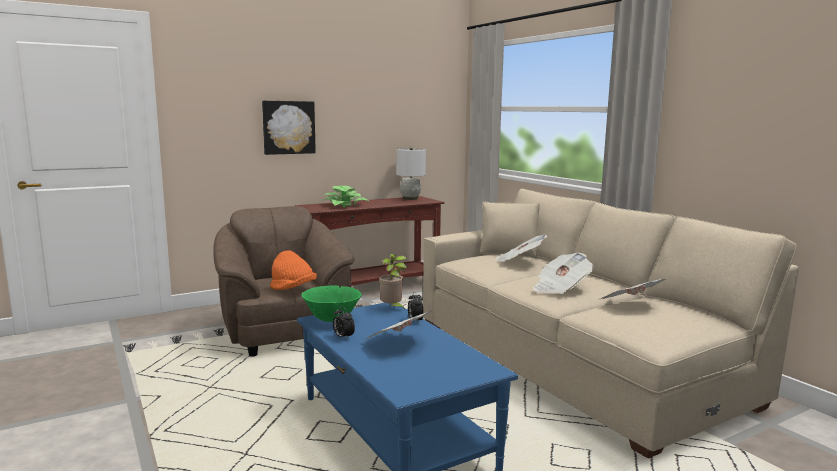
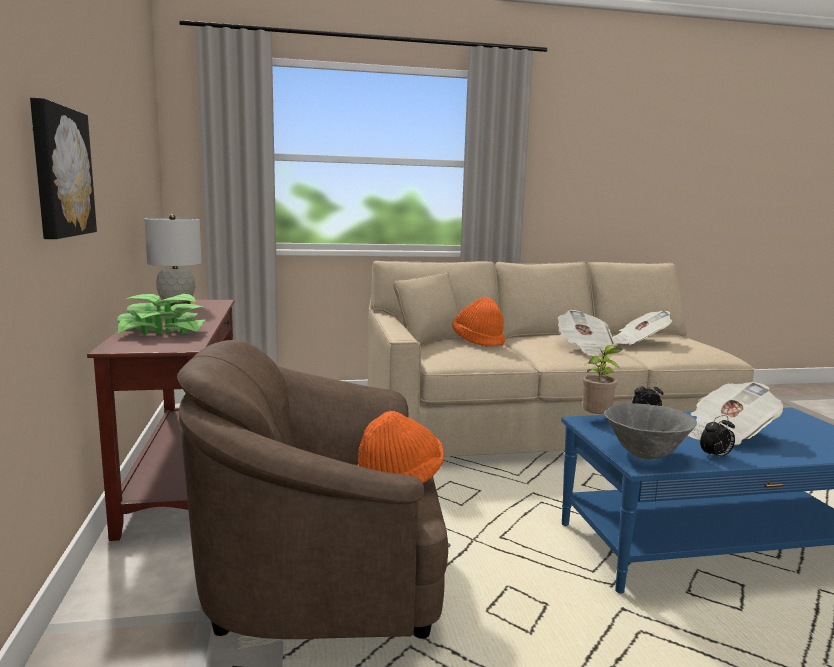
camera: 70 degrees left, 0 degrees up
(331, 320) = (645, 455): green bowl -> grey bowl
(519, 261) = (478, 341): newspaper -> orange hat

